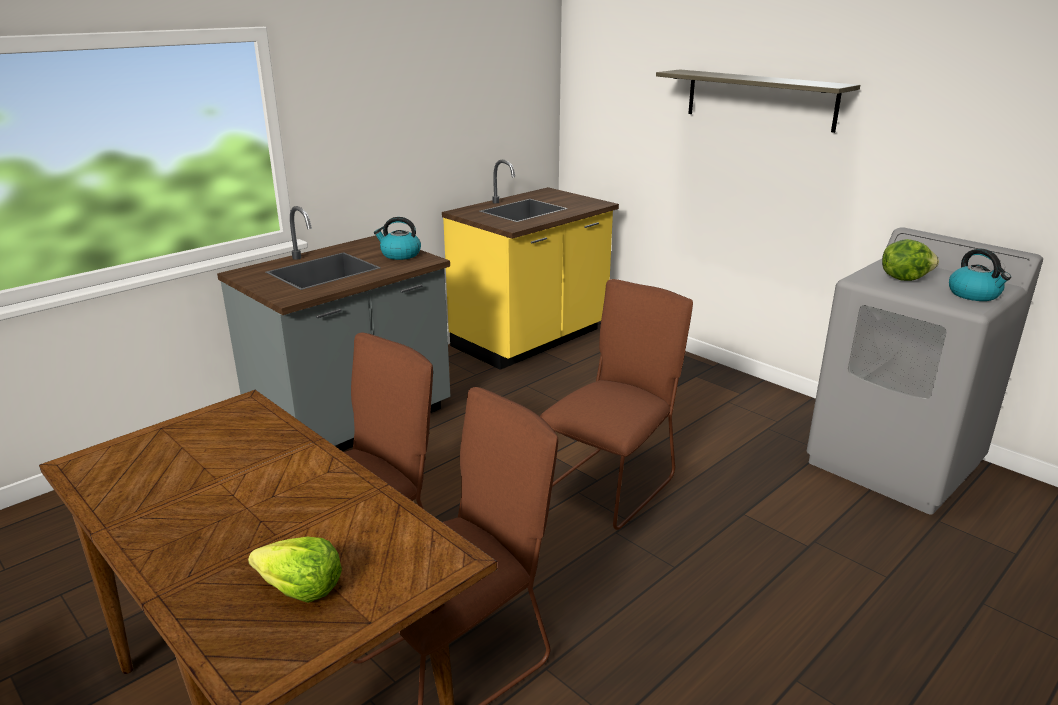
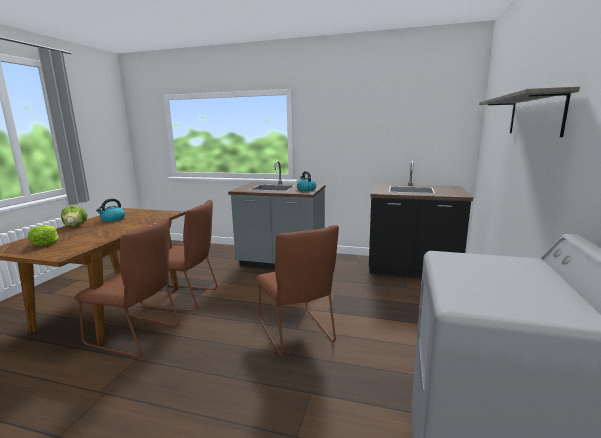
camera: 60 degrees right, 10 degrees down
(531, 339) = (412, 270): yellow counter -> black counter
(611, 484) = (297, 334): brown chair -> brown chair turned 60 degrees clockwise
(903, 278) = (484, 269): lettuce -> lettuce (76, 226)
(974, 294) = (508, 303): kettle -> kettle (113, 219)

